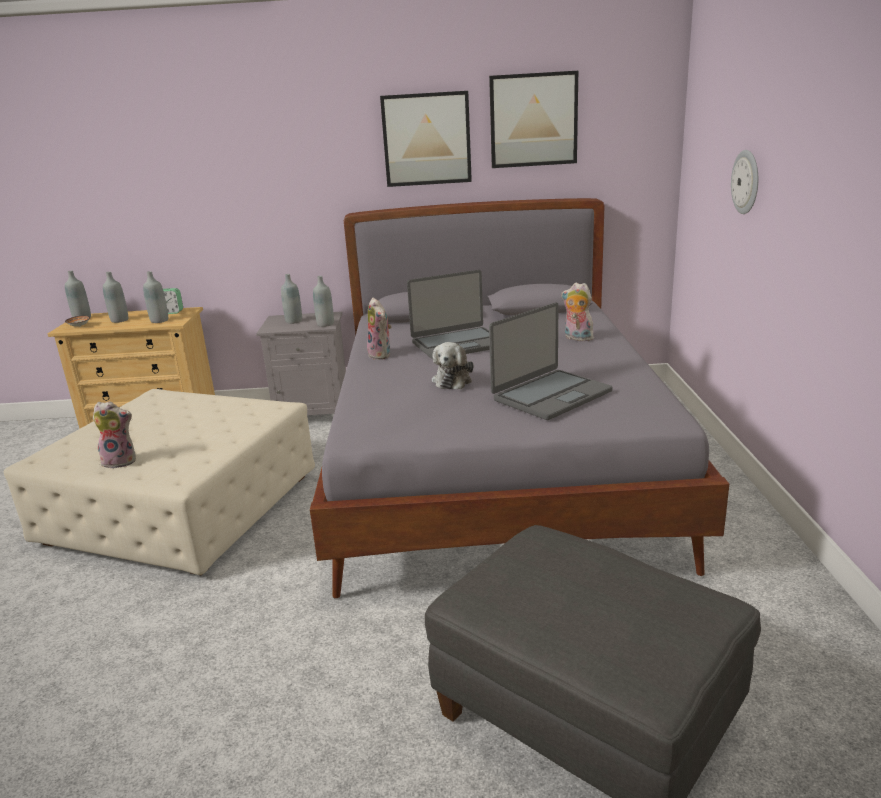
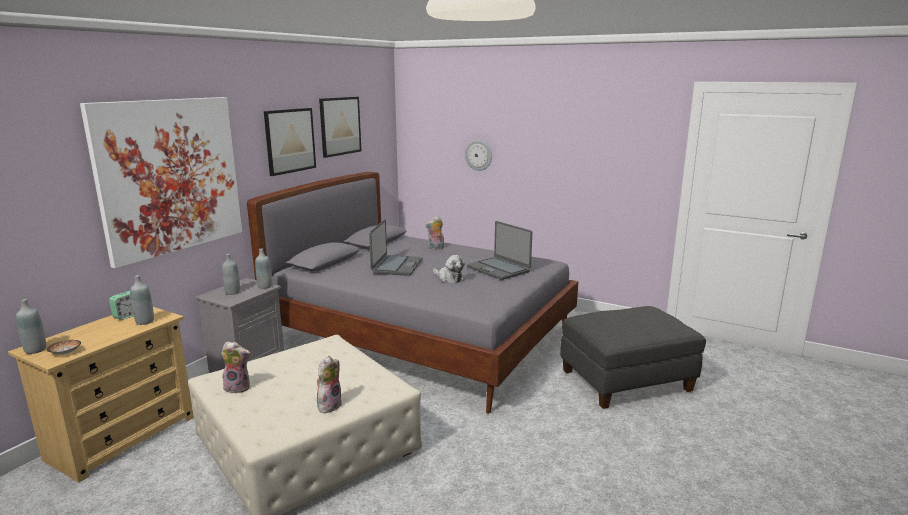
camera: 60 degrees left, 5 degrees down
(119, 320) = (95, 335): grey bottle -> none
(241, 173) = (170, 176): none -> picture
(381, 355) = (374, 283): plush toy -> plush toy (238, 387)
(550, 395) = (498, 269): laptop -> laptop turned 150 degrees clockwise

